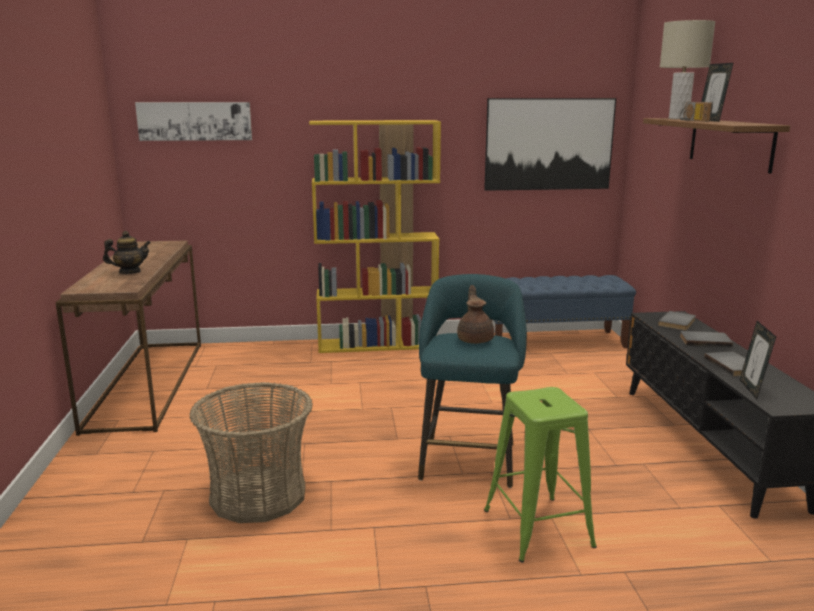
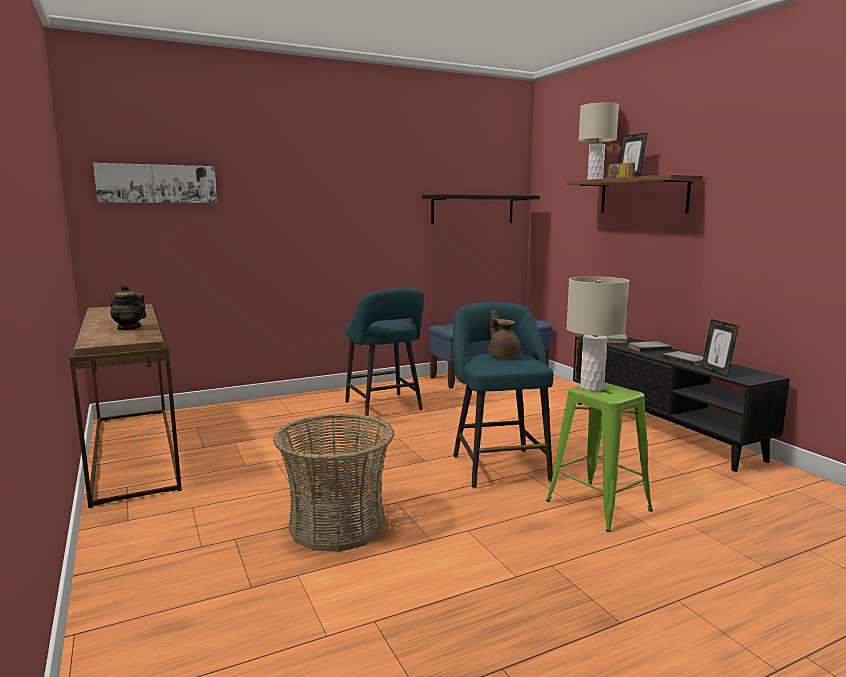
camera: 20 degrees left, 5 degrees down
(130, 272) = (129, 328): teapot -> teapot turned 120 degrees counterclockwise
(378, 344) = (343, 393): yellow bookcase -> none
(407, 368) = (385, 407): none -> turquoise stool
(535, 395) = (592, 387): none -> beige table lamp
(549, 144) = (472, 209): picture -> black shelf

